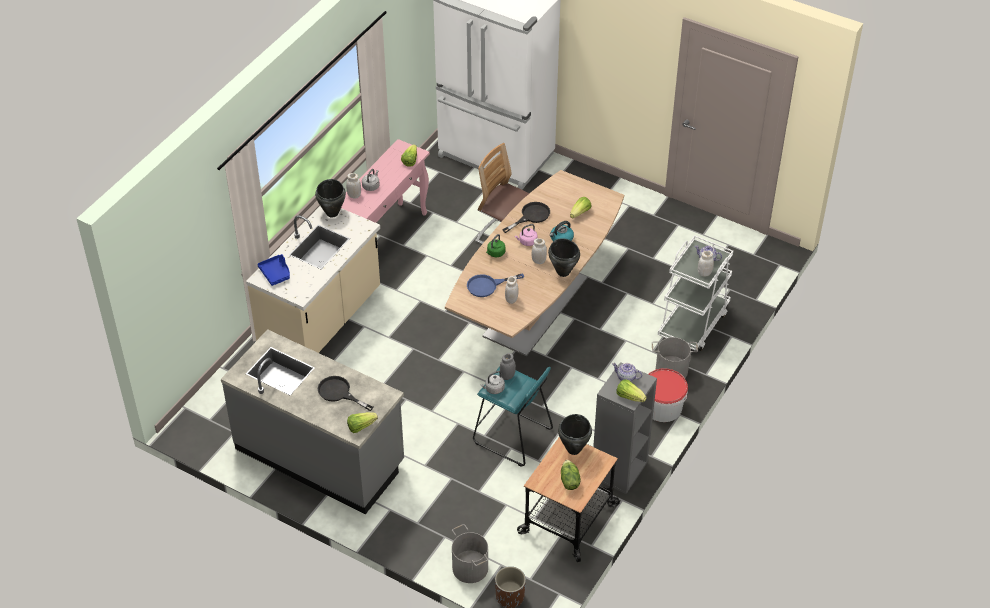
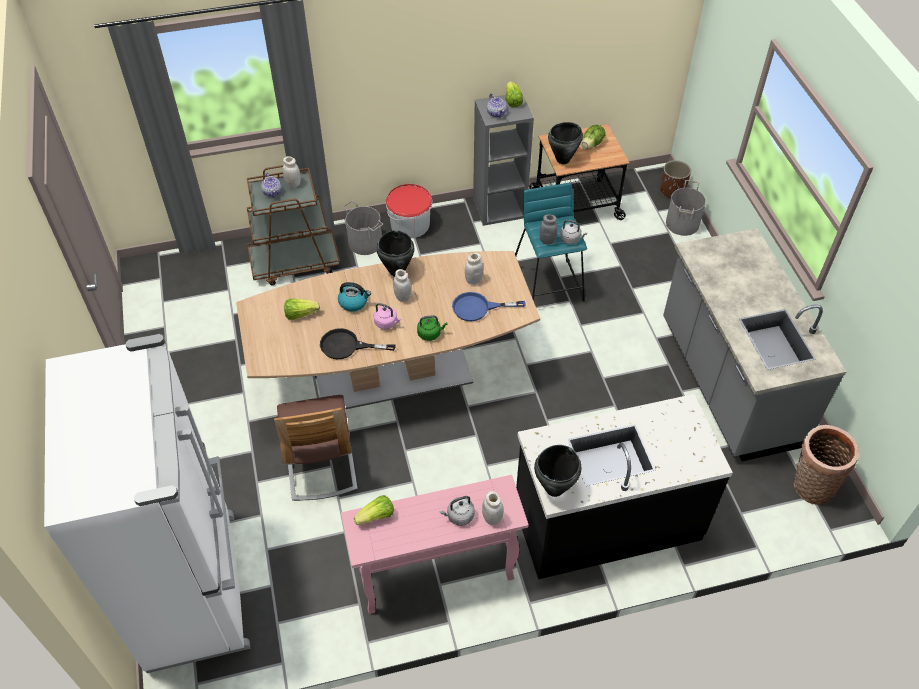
camera: 135 degrees left, 5 degrees up
(215, 426) = (810, 485): none -> basket
(276, 273) = (690, 456): blue tray -> none
(322, 321) = (606, 521): beige counter -> black counter
(339, 393) = (735, 280): black frying pan -> none
(361, 426) = (741, 241): lettuce -> none
(487, 286) = (478, 308): blue frying pan -> blue frying pan turned 150 degrees clockwise
(693, 324) = (295, 262): white cart -> brown cart

